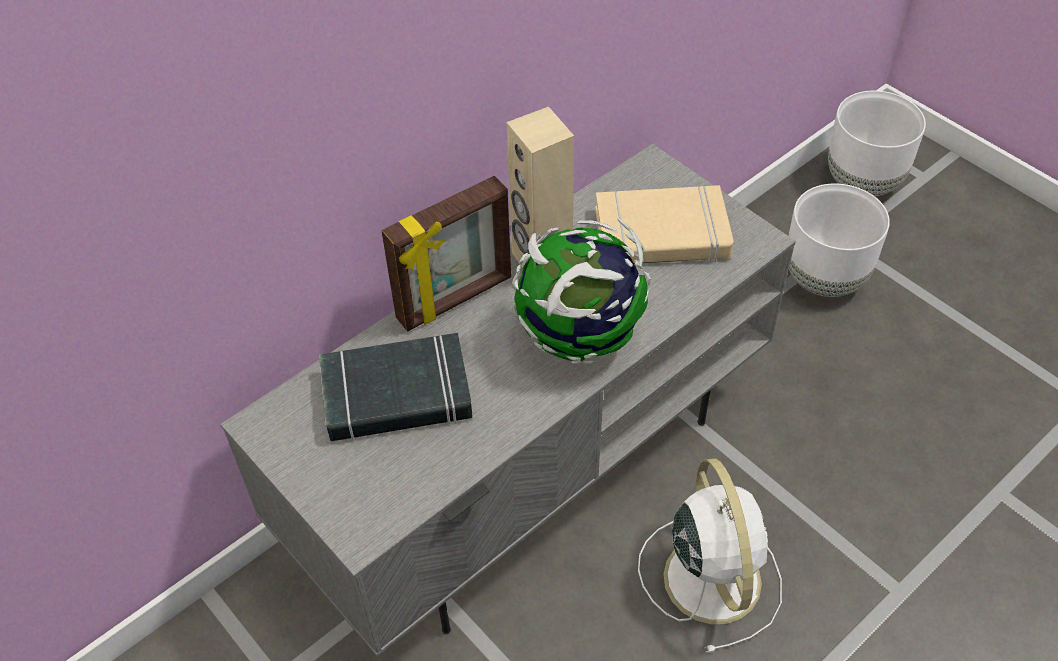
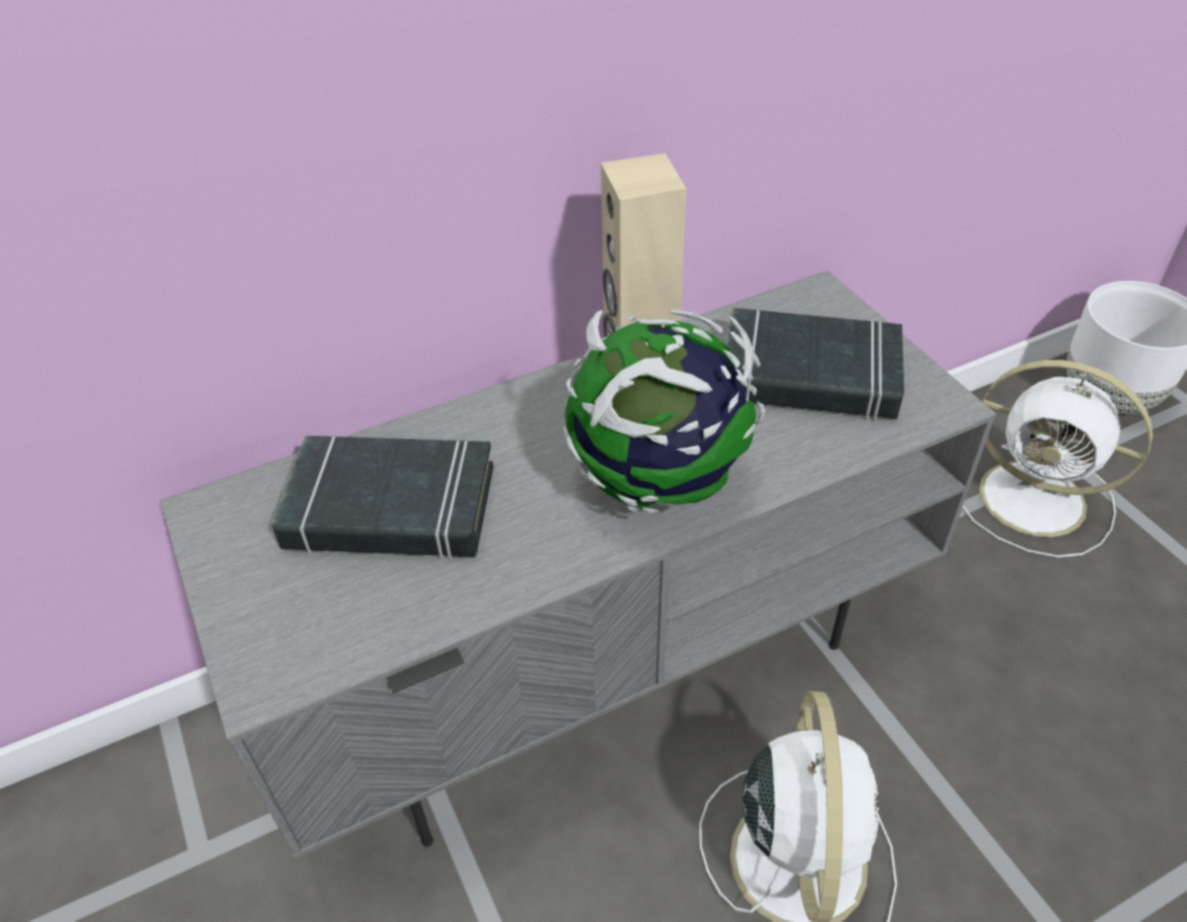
camera: 15 degrees right, 5 degrees down
(455, 300) = (512, 407): picture frame -> none
(661, 235) = (809, 376): beige book -> black book
(825, 279) = (1037, 500): white planter -> white fan

